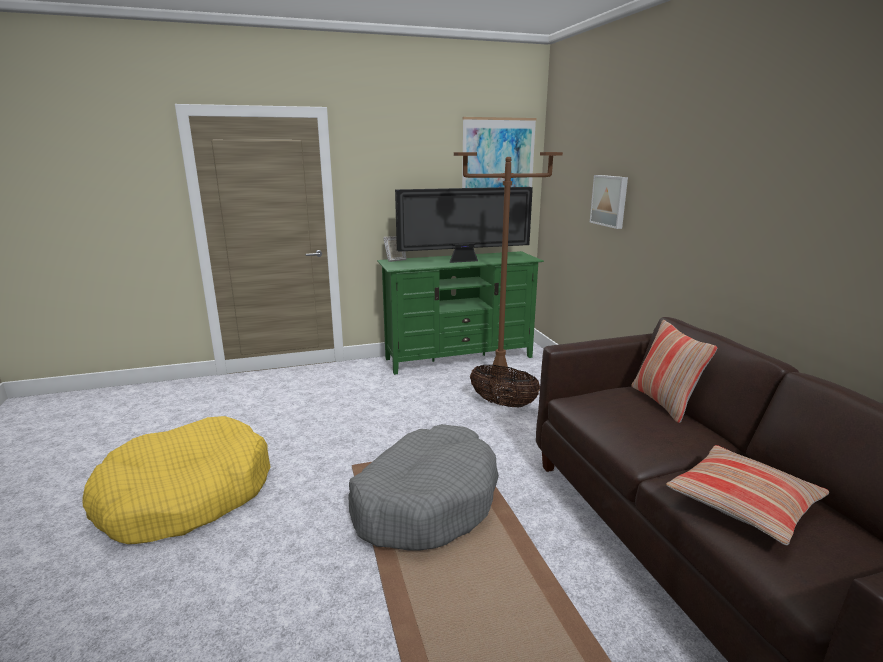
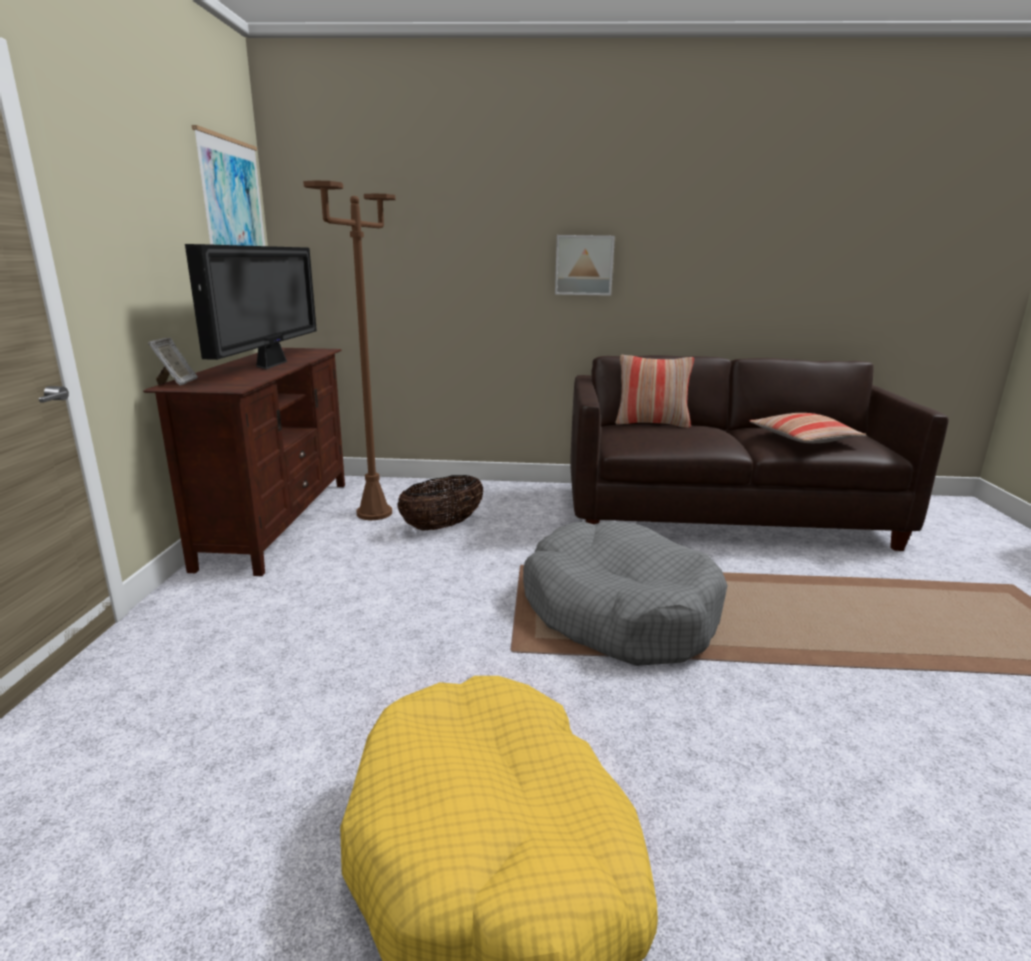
camera: 70 degrees left, 0 degrees up
(459, 357) = (278, 522): green tv stand -> brown tv stand
(610, 201) = (441, 258): picture -> picture (584, 265)

